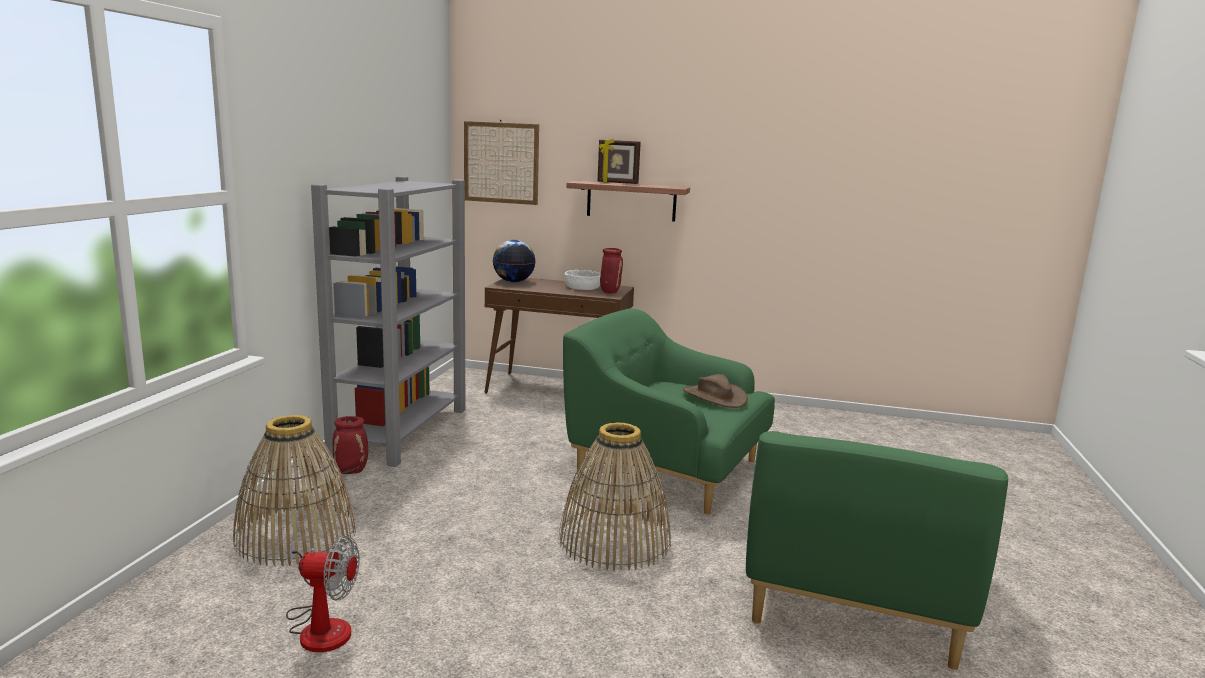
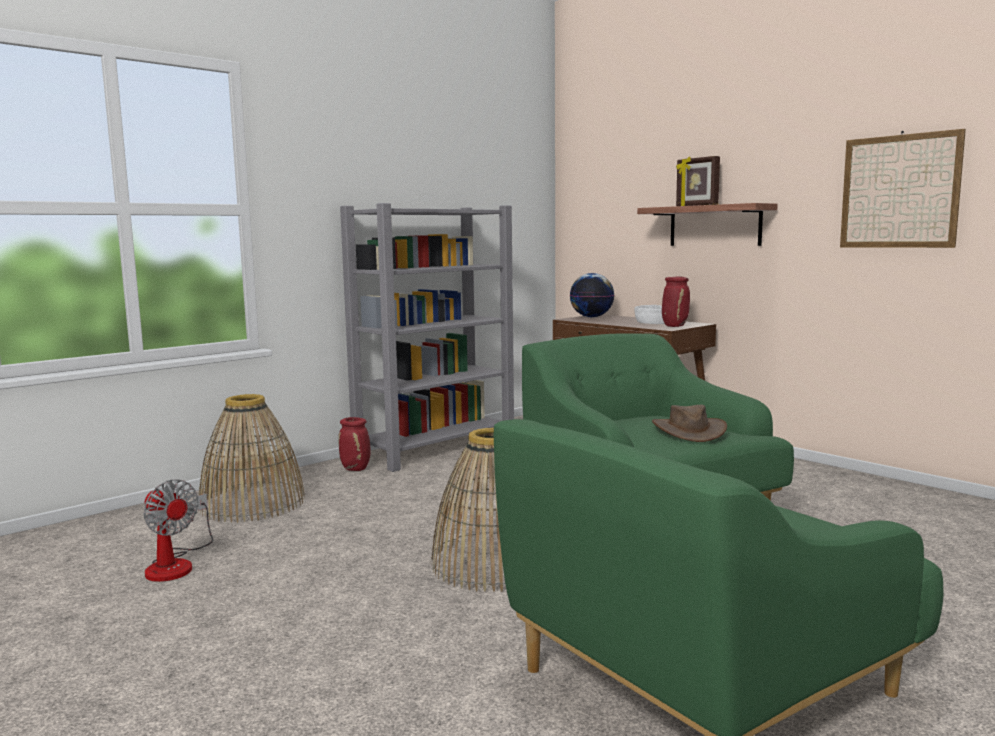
camera: 35 degrees right, 5 degrees down
(501, 161) = (594, 196): picture -> picture (899, 189)

